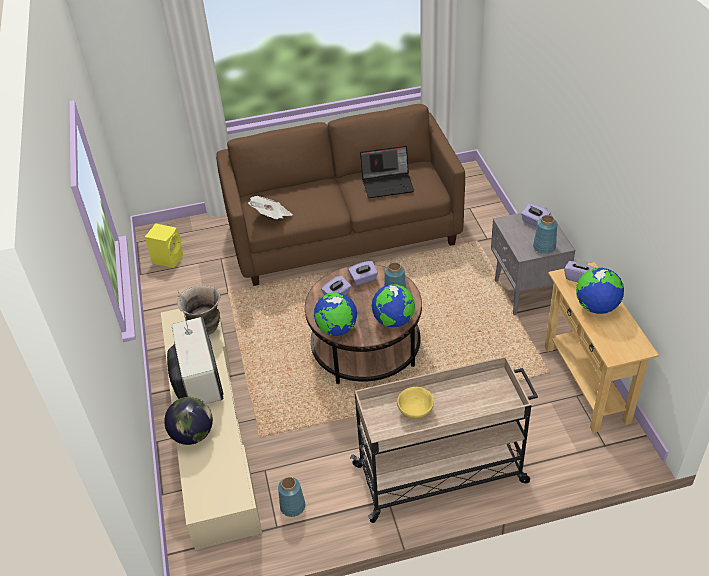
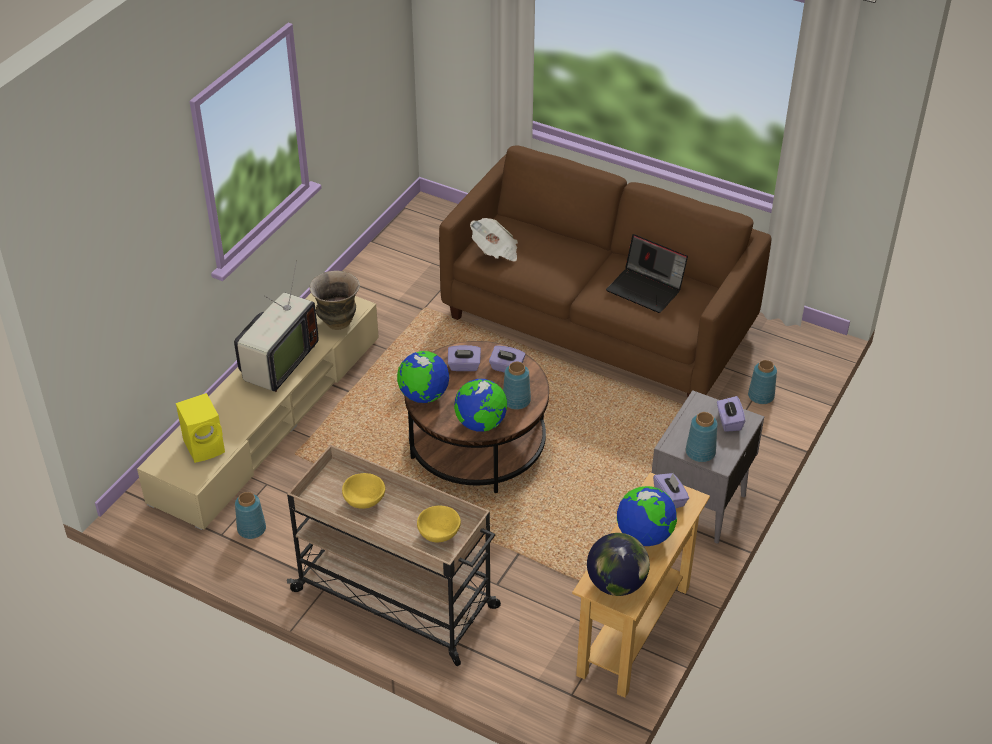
camera: 40 degrees right, 0 degrees up
(168, 258) = (412, 242): yellow speaker -> yellow speaker (206, 446)
(193, 434) = (222, 404): globe -> globe (617, 584)
(479, 216) = (761, 396): none -> blue vase
(487, 395) = (439, 534): none -> yellow bowl

